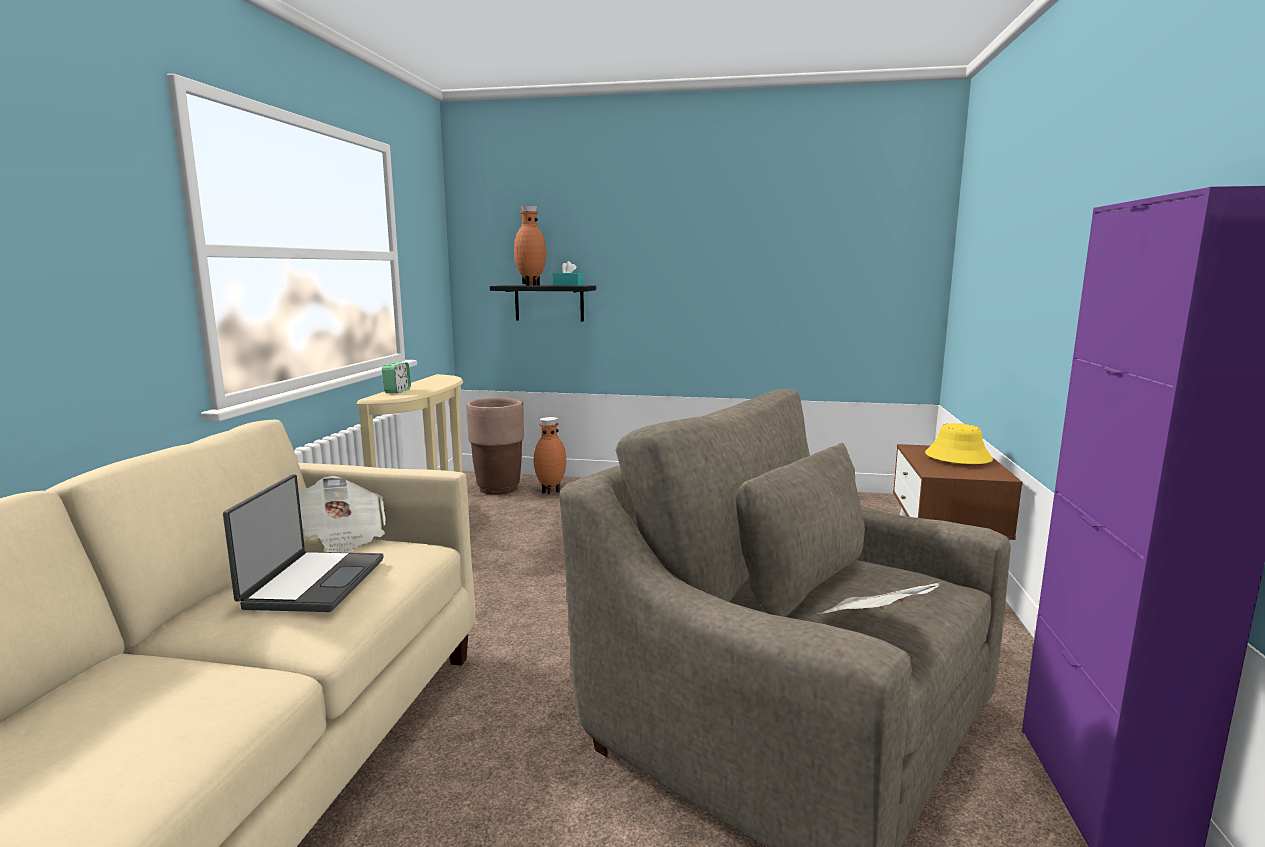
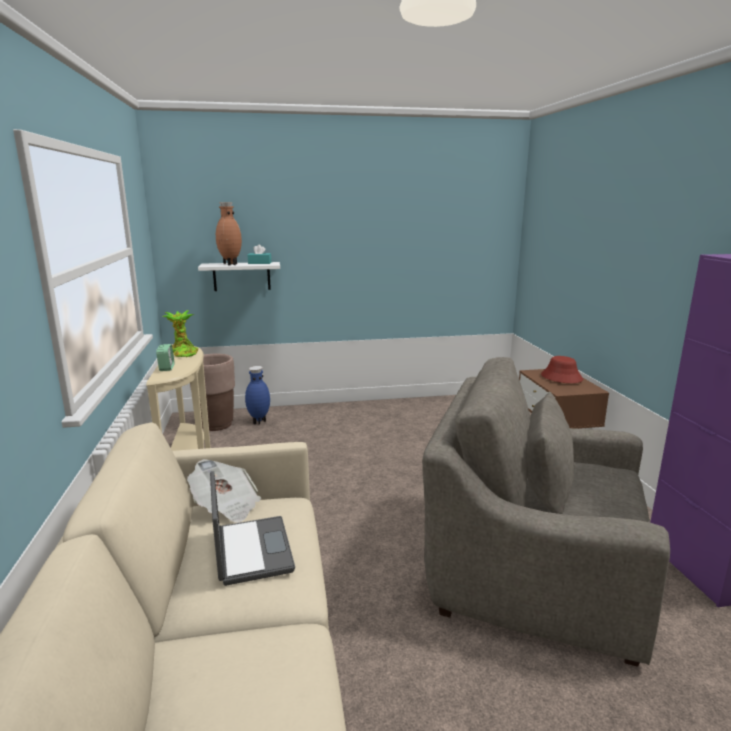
camera: 20 degrees left, 5 degrees up
(435, 381) = (182, 353): none -> potted plant
(549, 303) = (241, 276): black shelf -> white shelf
(550, 491) = (258, 421): brown vase -> blue vase
(875, 628) = (614, 509): newspaper -> none
(957, 457) = (561, 377): yellow hat -> red hat

